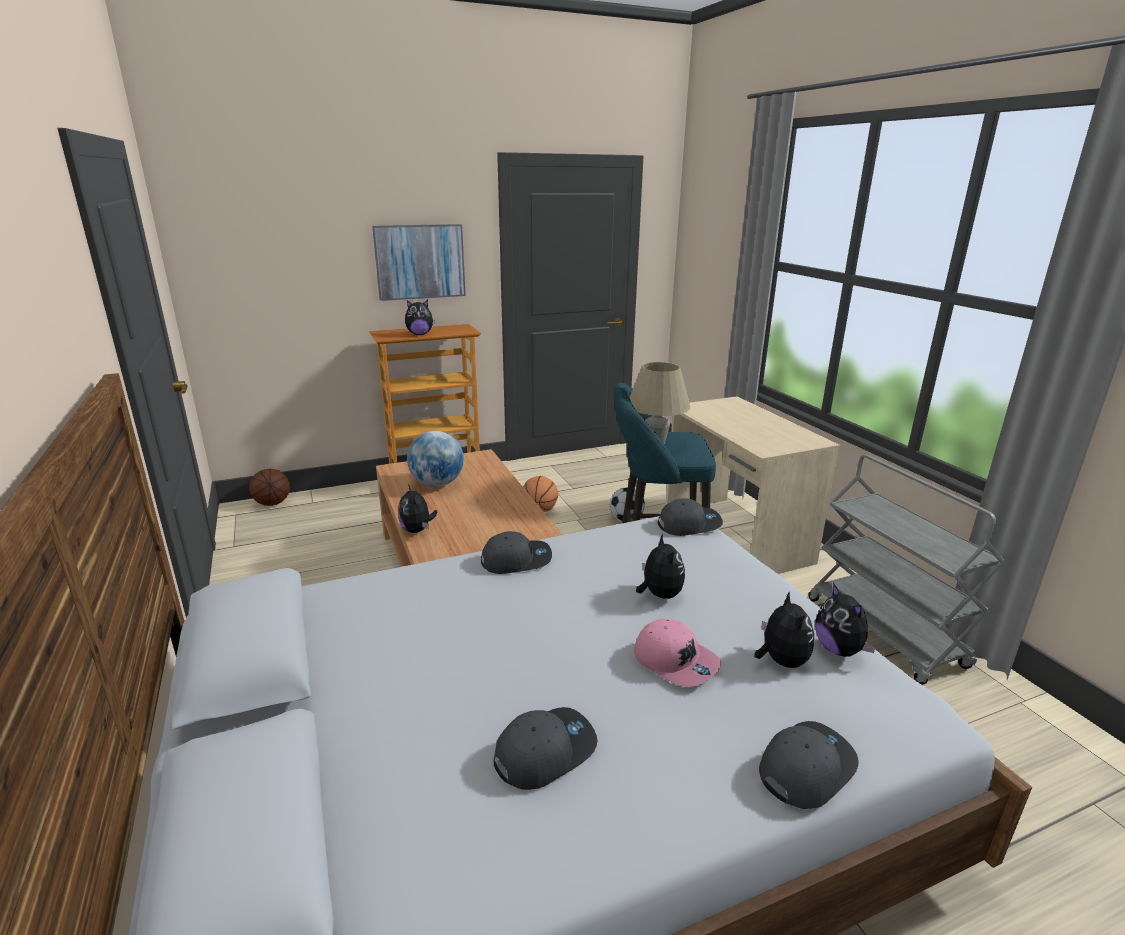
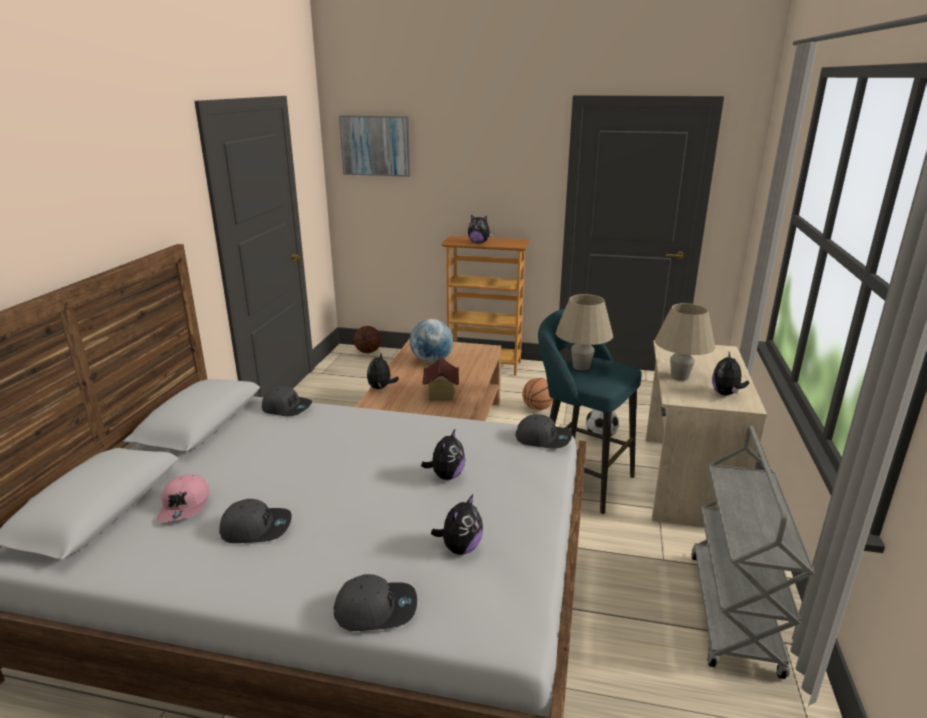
camera: 35 degrees right, 0 degrees up
(420, 261) = (496, 184): picture -> picture (375, 145)
(496, 516) = (441, 394): none -> toy house
(516, 560) = (390, 422): grey cap -> grey cap (287, 408)
(675, 661) = (391, 516): pink cap -> pink cap (185, 506)
(738, 431) = (679, 377): none -> beige table lamp
(839, 650) = (514, 561): plush toy -> plush toy (726, 394)

